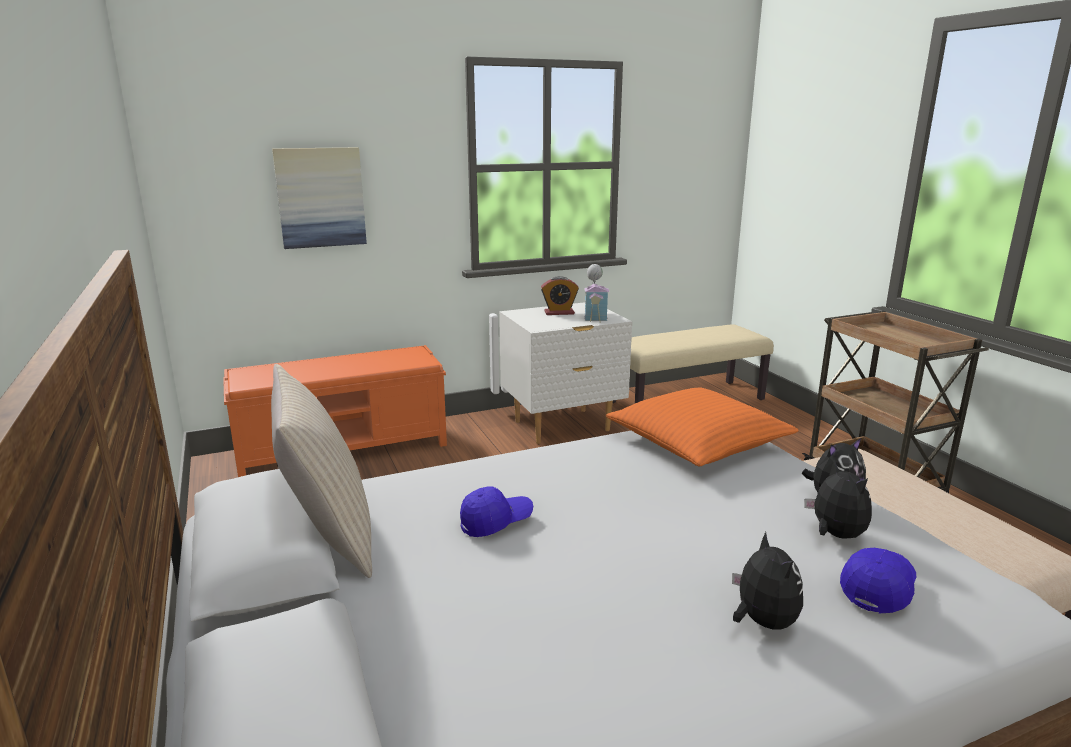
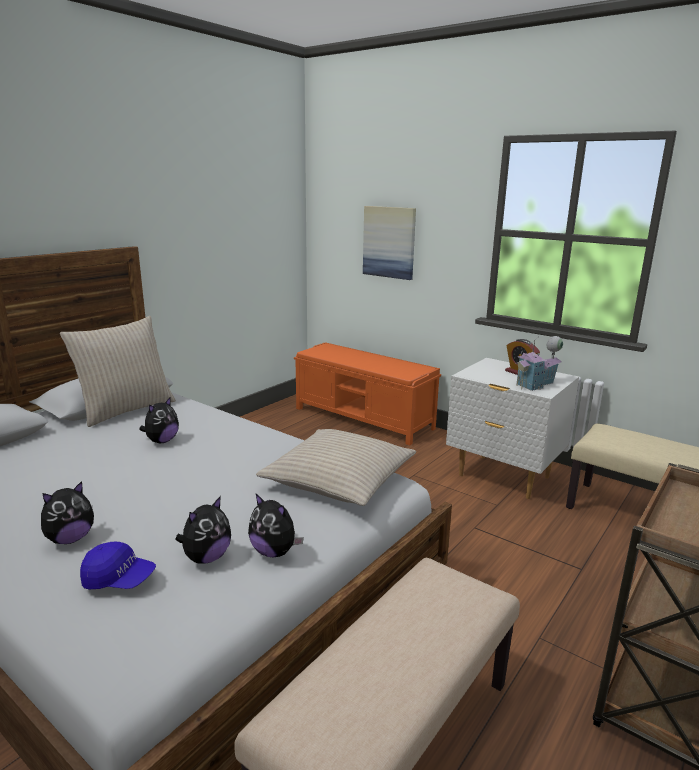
camera: 60 degrees right, 0 degrees up
(496, 522) = (162, 441): blue cap -> plush toy
(698, 442) = (338, 479): orange pillow -> beige pillow

